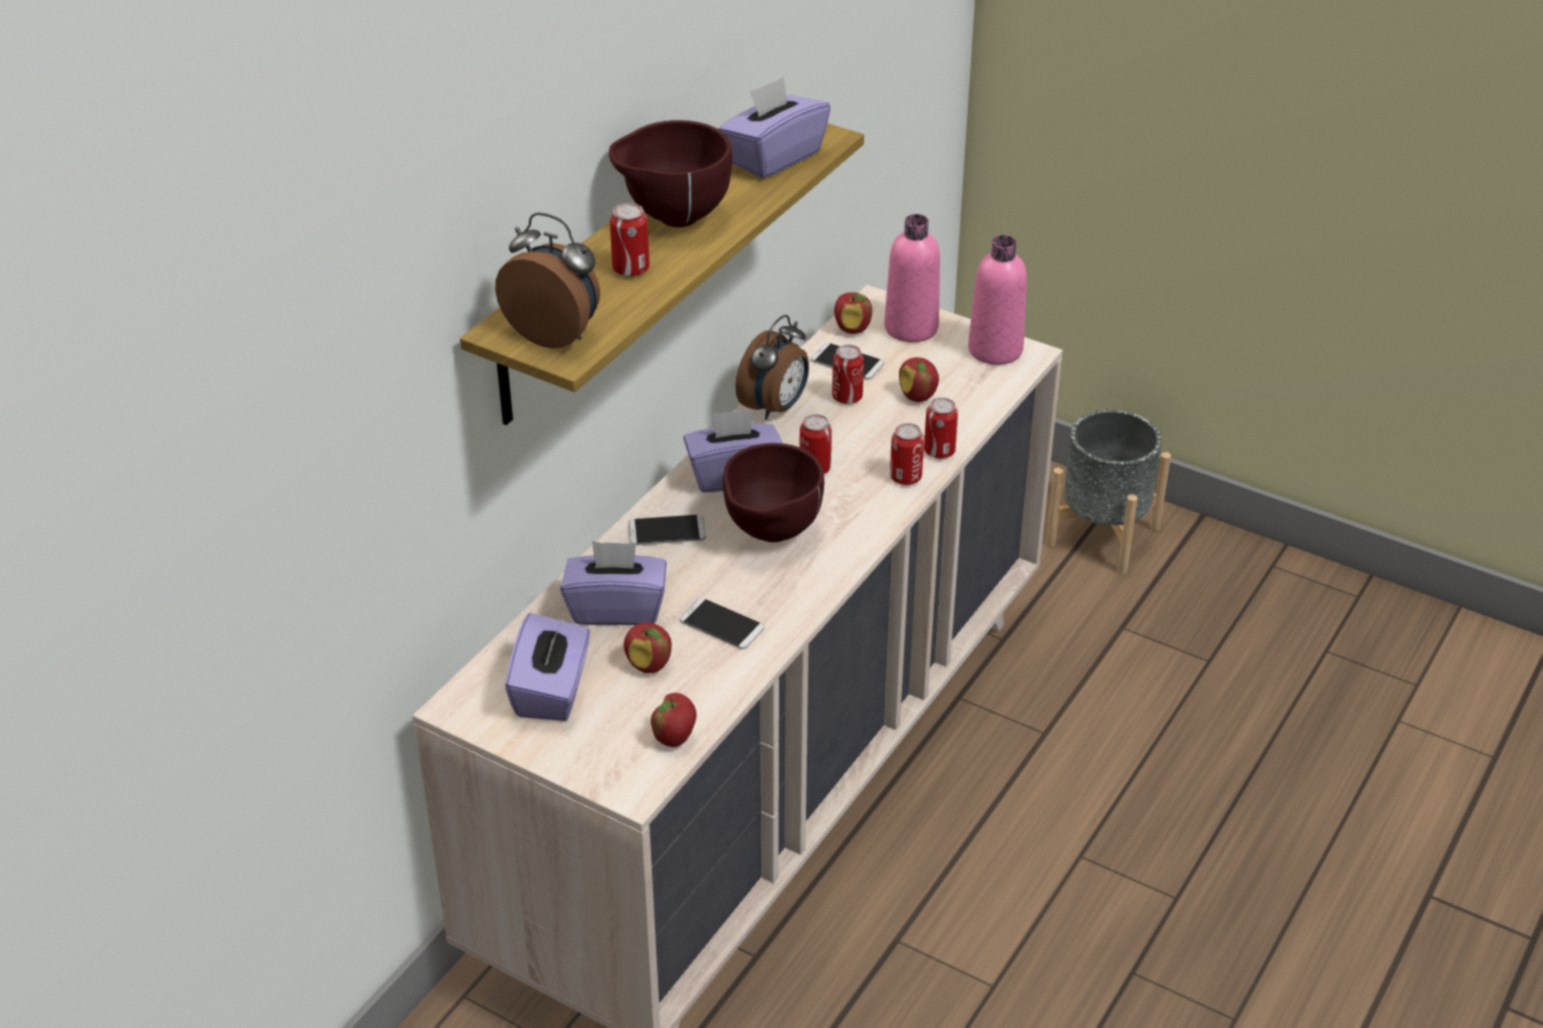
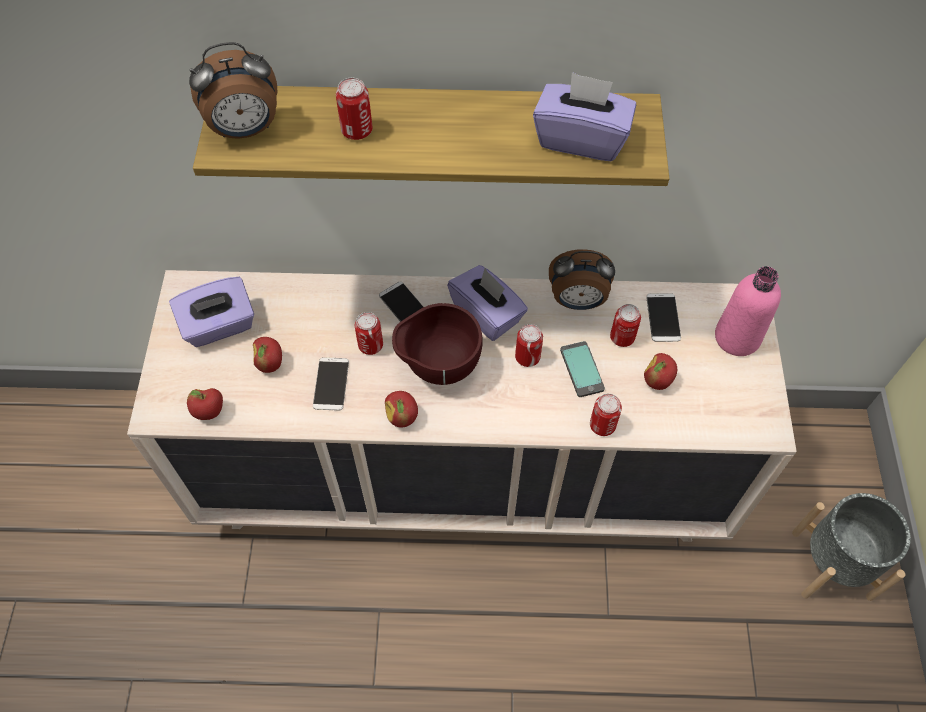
camera: 60 degrees right, 20 degrees up
(555, 333) = (245, 130): alarm clock -> alarm clock turned 75 degrees clockwise
(616, 608) = (313, 319): purple tissue box -> none
(672, 219) = (443, 121): brown bowl -> none
(852, 329) = (705, 302): apple -> apple (402, 417)
(862, 438) = (582, 369): none -> phone
(905, 477) = (556, 417): can -> can (370, 345)
(995, 350) = (756, 405): pink bottle -> none

